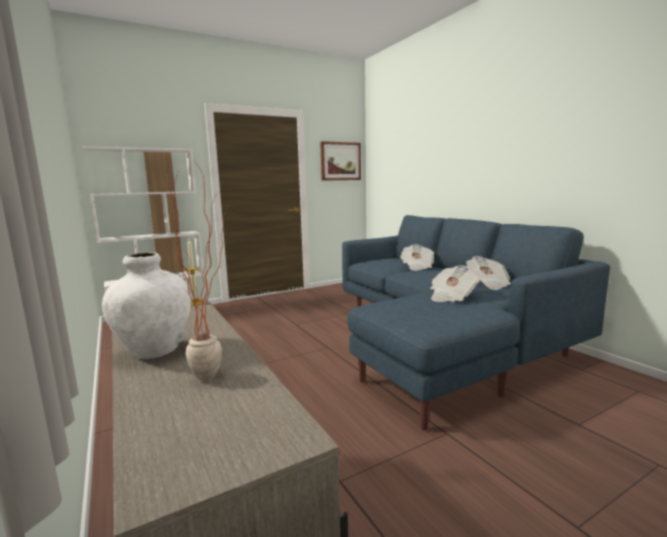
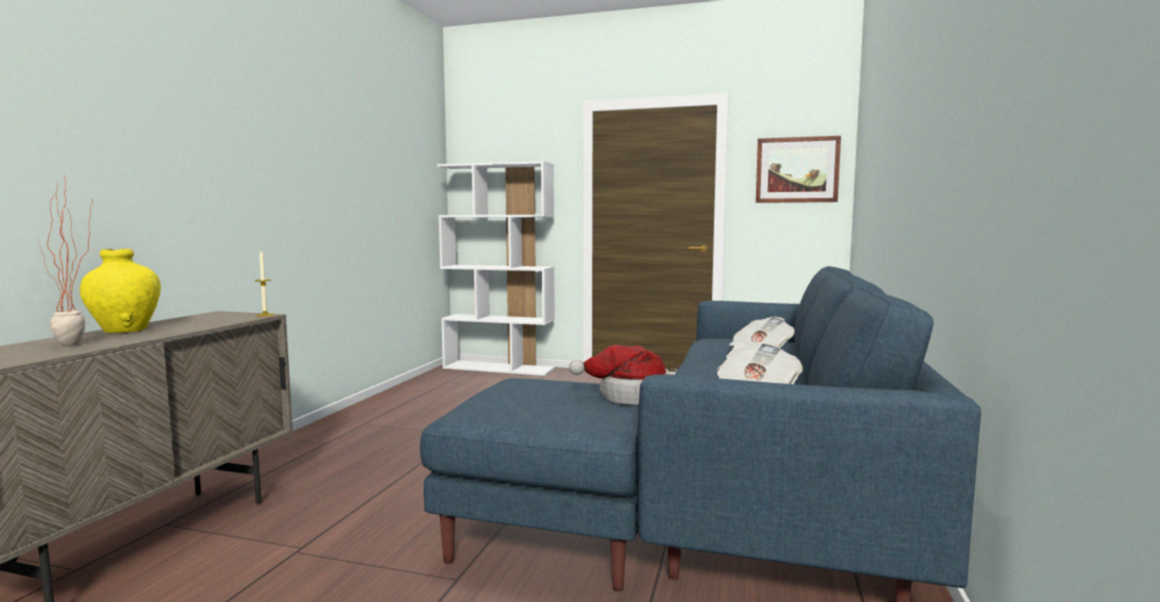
camera: 45 degrees right, 5 degrees down
(154, 350) = (125, 330): white vase -> yellow vase
(451, 297) = (630, 396): newspaper -> hat

